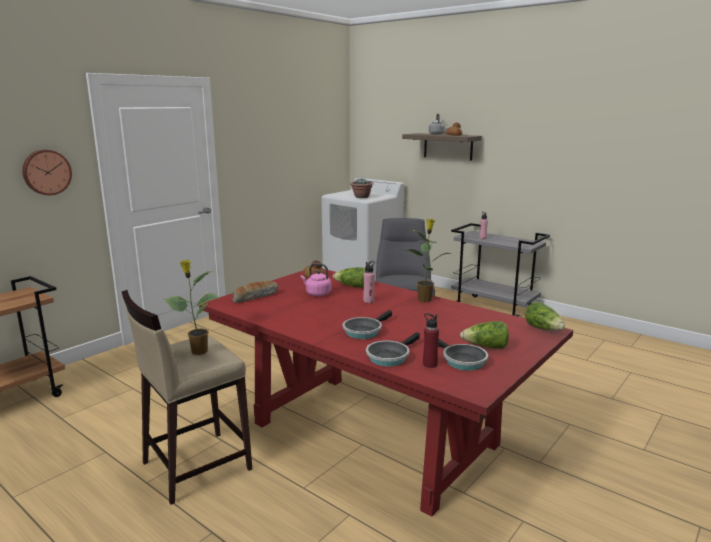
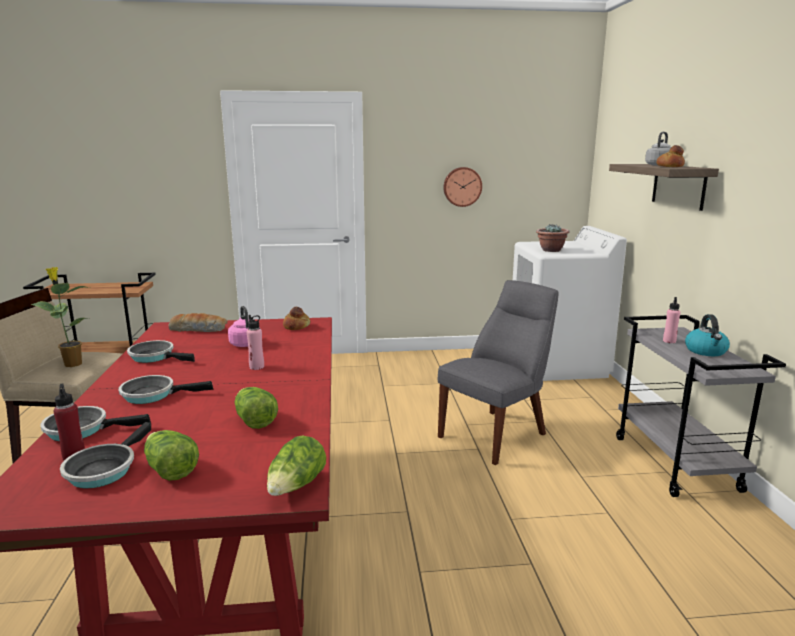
camera: 45 degrees right, 0 degrees up
(46, 172) = (177, 182): wall clock -> wall clock (462, 186)
(288, 317) = (155, 357): none -> frying pan
(352, 286) = (293, 347): lettuce -> lettuce (254, 420)
(425, 299) = (306, 387): potted plant -> none
(505, 238) = (706, 351): none -> kettle

